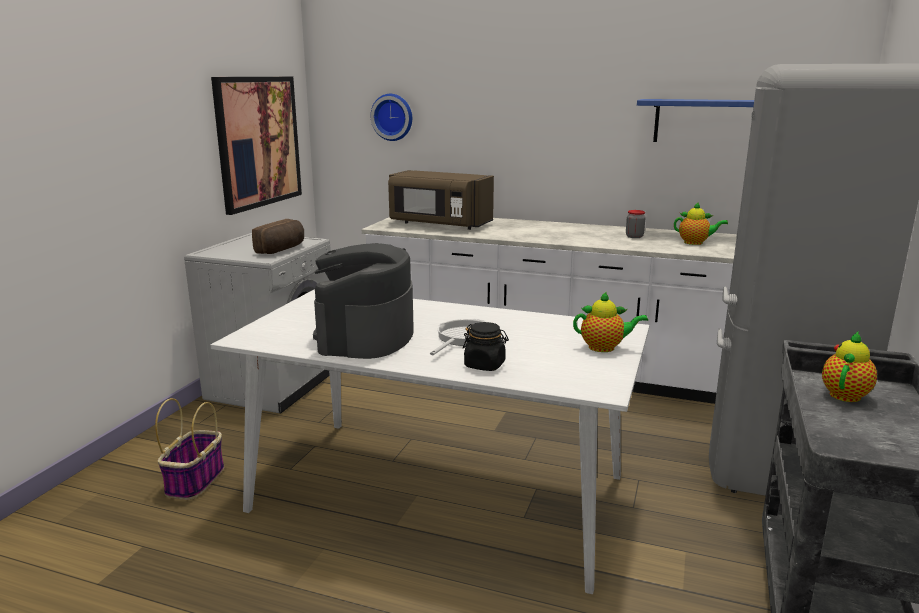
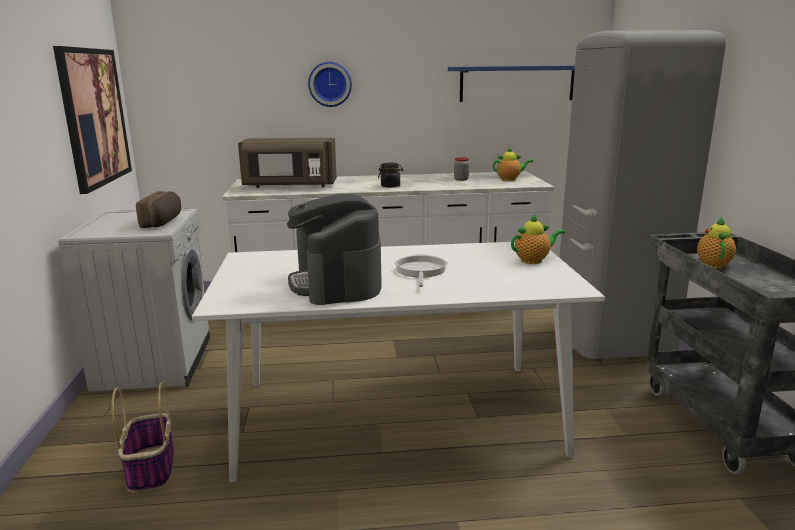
camera: 25 degrees left, 0 degrees up
(393, 117) = (220, 89): wall clock -> wall clock (330, 84)
(485, 365) = (467, 287): black jar -> black jar (390, 186)

